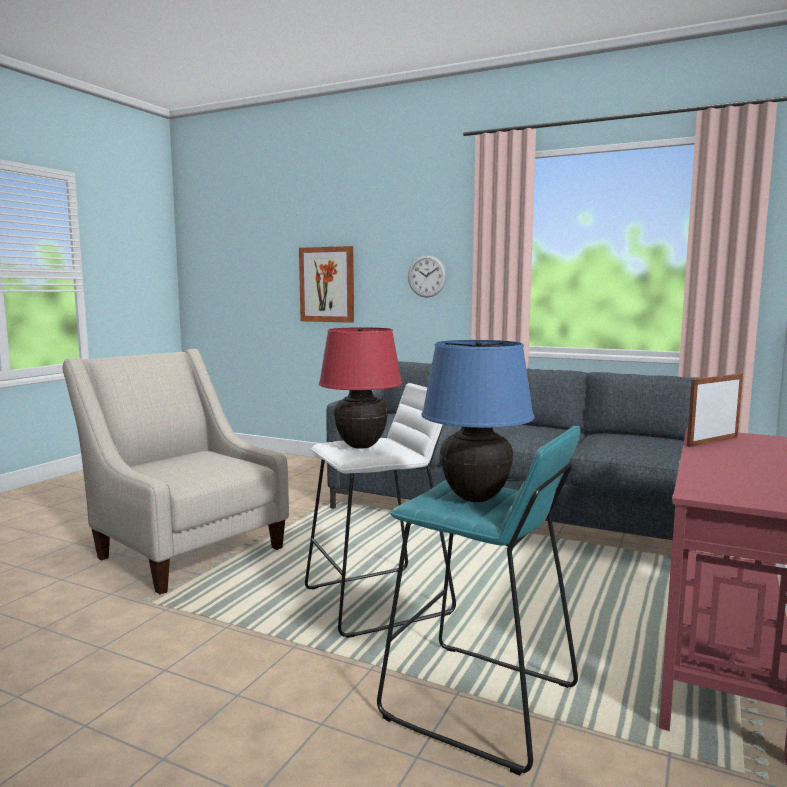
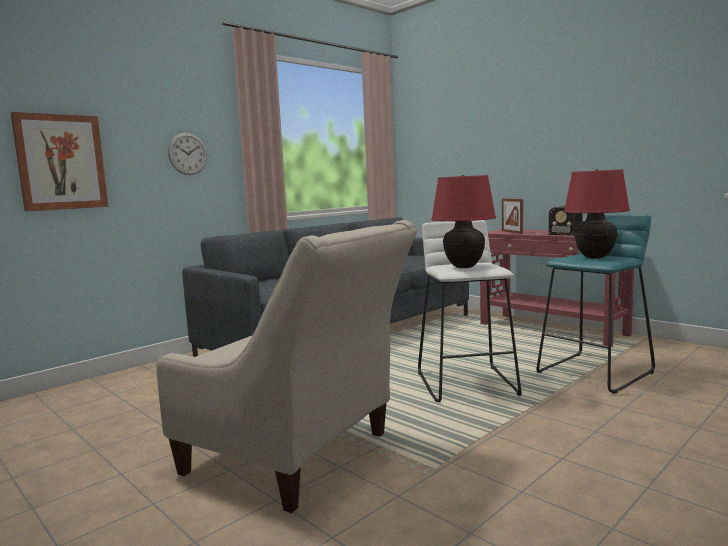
camera: 70 degrees left, 0 degrees up
(184, 549) = (299, 457): beige armchair -> beige armchair turned 120 degrees counterclockwise
(474, 498) = (594, 257): blue table lamp -> red table lamp
(715, 463) = (556, 234): none -> radio

